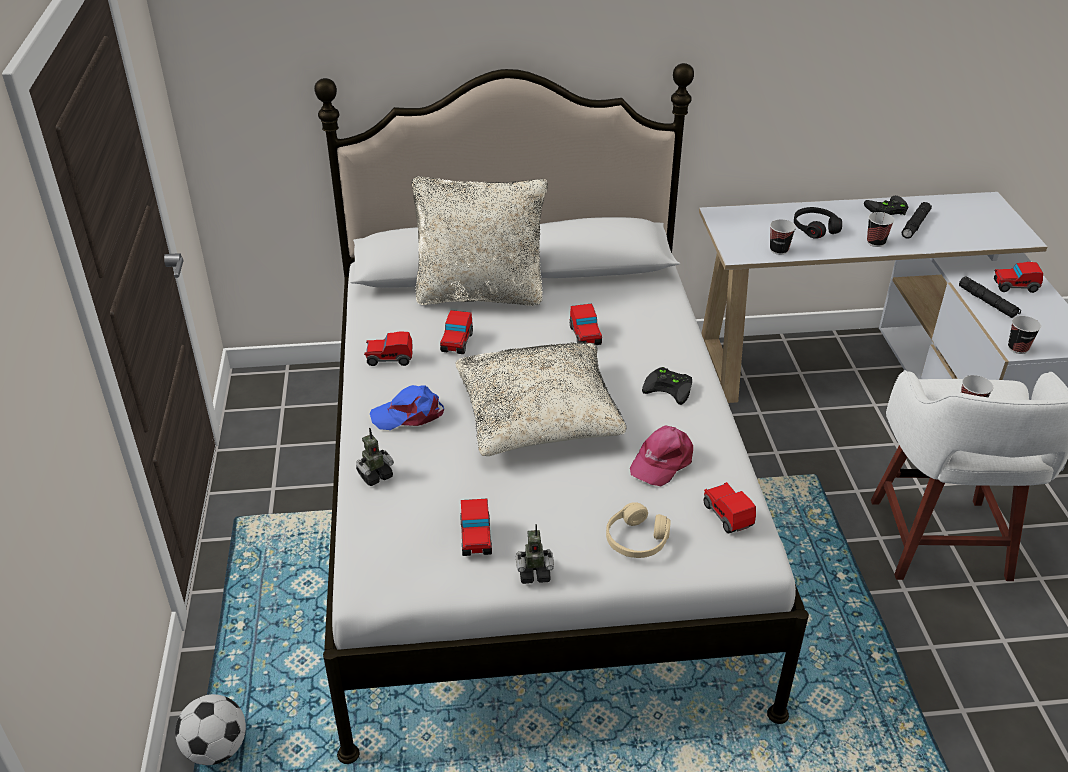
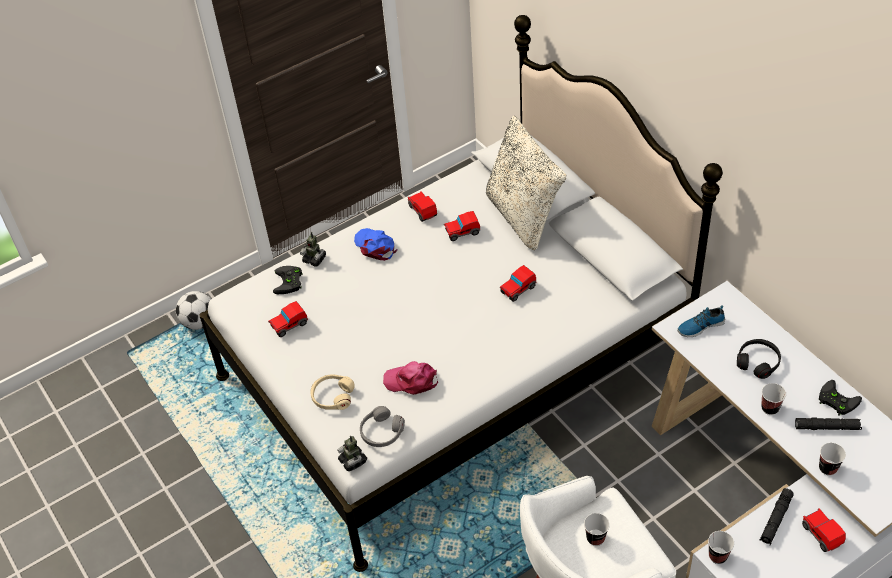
camera: 65 degrees right, 10 degrees up
(534, 573) = (279, 362): toy robot -> toy robot (353, 461)
(540, 414) = (417, 304): beige pillow -> none
(670, 388) = (492, 356): black game controller -> black game controller (289, 282)
(727, 515) = (381, 432): toy car -> grey headphones
(746, 240) = (700, 326): none -> shoe
(779, 250) = (701, 350): cup -> cup (827, 468)

